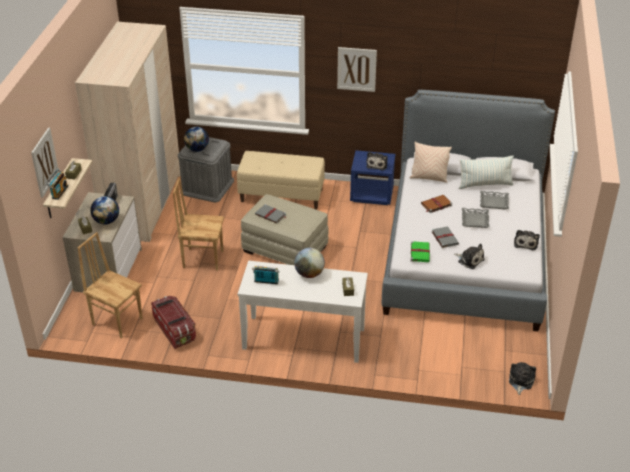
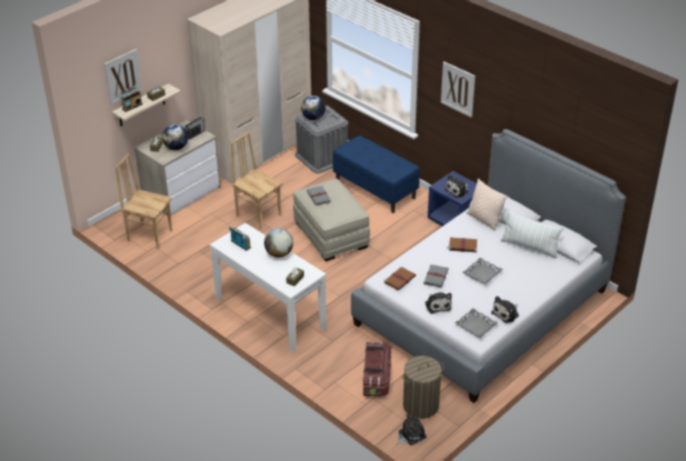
camera: 35 degrees right, 0 degrees up
(117, 321) = (150, 235): brown chair -> brown chair turned 45 degrees counterclockwise
(174, 330) = (182, 261): storage box -> storage box (376, 378)
(282, 195) = (376, 189): beige bench -> blue bench
(420, 252) = (400, 279): green book -> brown book
(494, 202) = (519, 266): grey tray -> grey tray (475, 326)
(503, 354) = (420, 405): none -> laundry basket

